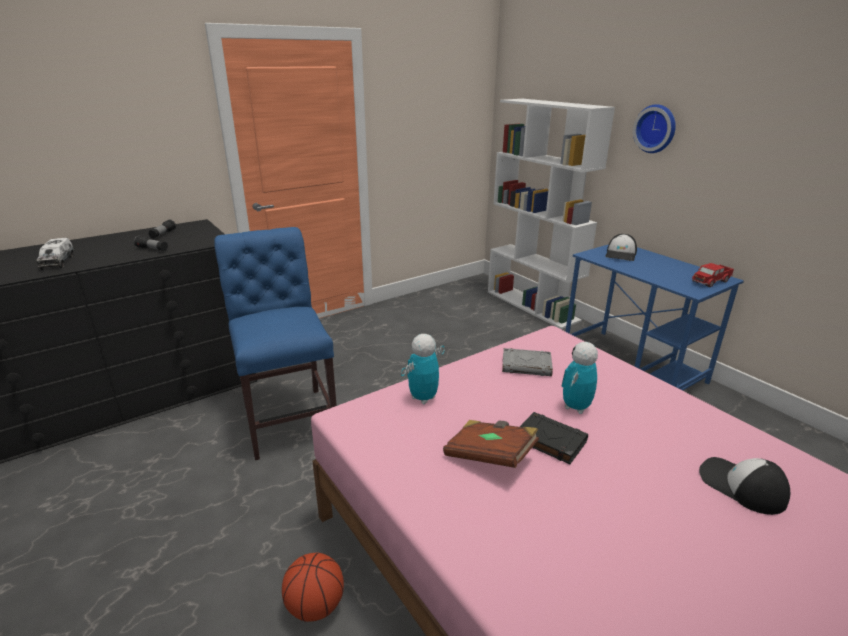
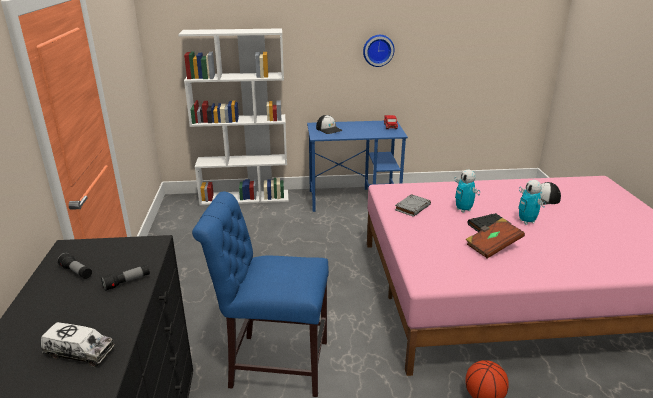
camera: 60 degrees left, 0 degrees up
(423, 398) = (423, 249): toy robot -> toy robot (526, 221)
(656, 128) = (316, 40): wall clock -> wall clock (378, 50)

